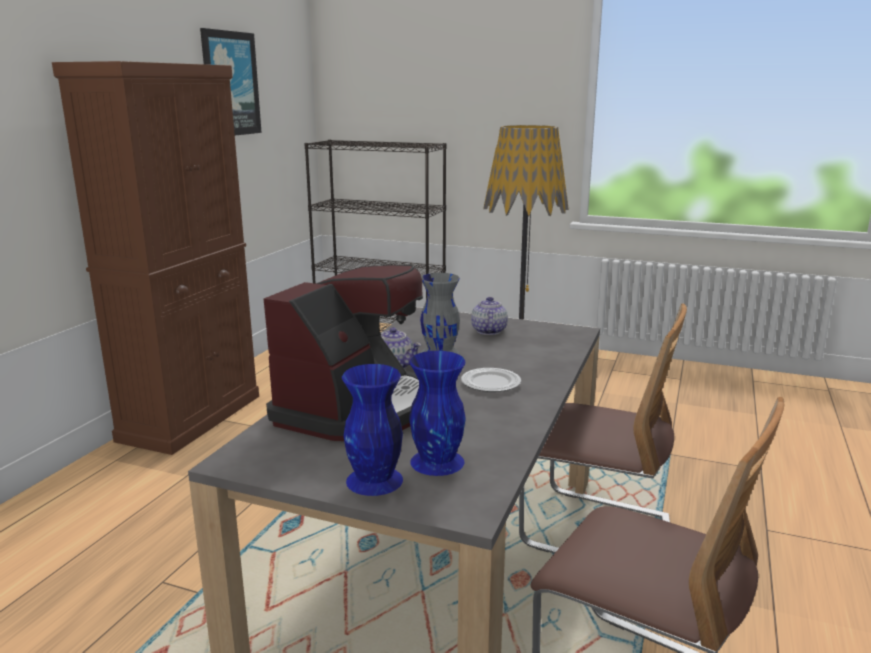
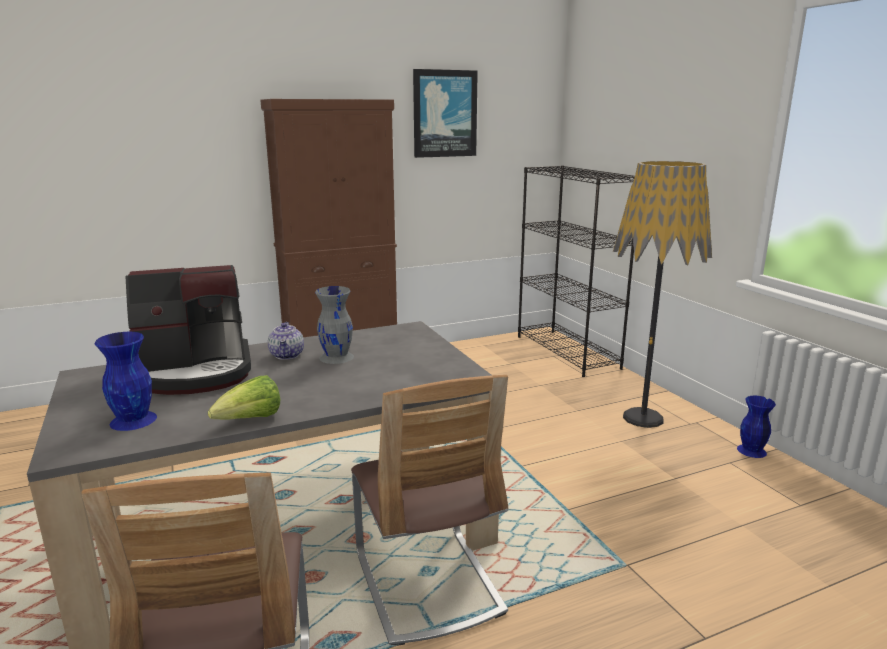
camera: 45 degrees right, 0 degrees up
(374, 481) = (86, 414): blue vase -> blue vase (751, 451)
(488, 331) = (412, 354): teapot -> none
(490, 383) = (298, 389): plate -> none
(528, 416) = (250, 420): none -> lettuce

